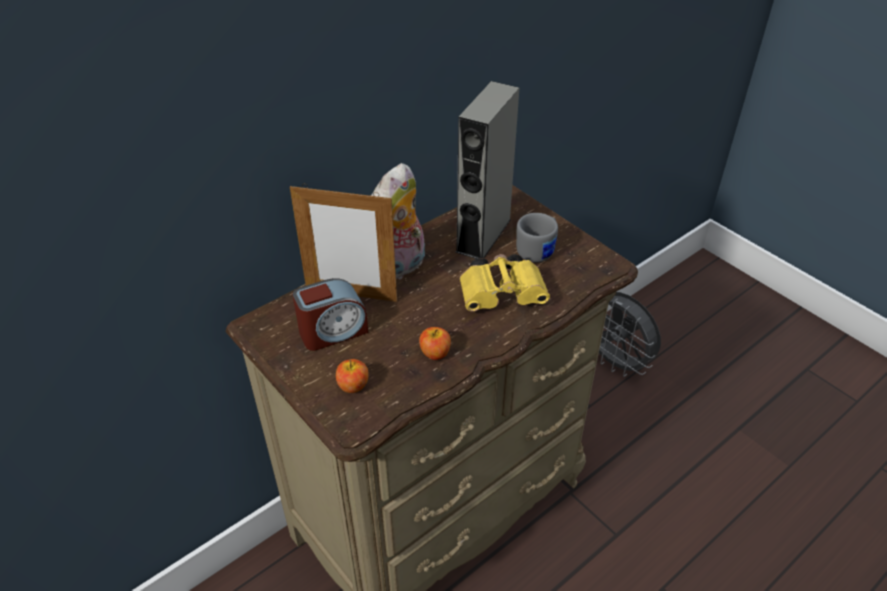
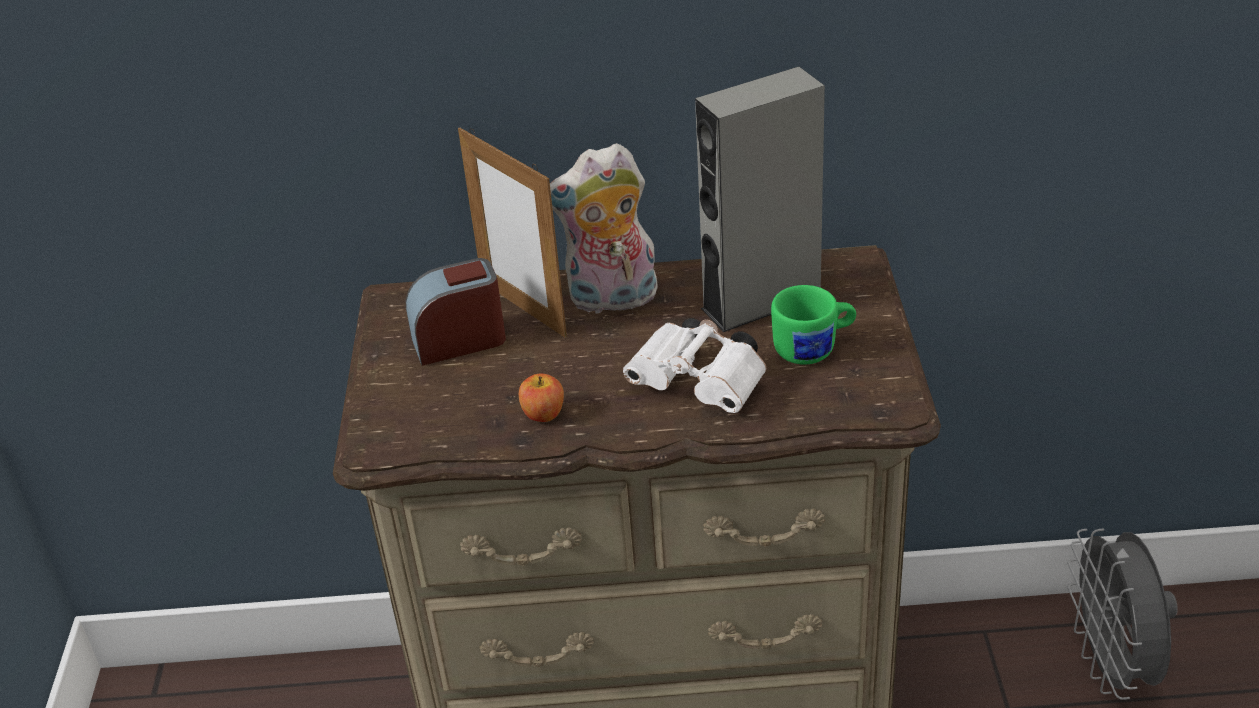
camera: 40 degrees right, 5 degrees down
(333, 332) = (459, 340): alarm clock -> alarm clock turned 150 degrees clockwise
(353, 386) = (418, 407): apple -> none
(504, 295) = (702, 385): yellow binoculars -> white binoculars
(538, 250) = (814, 349): grey mug -> green mug

